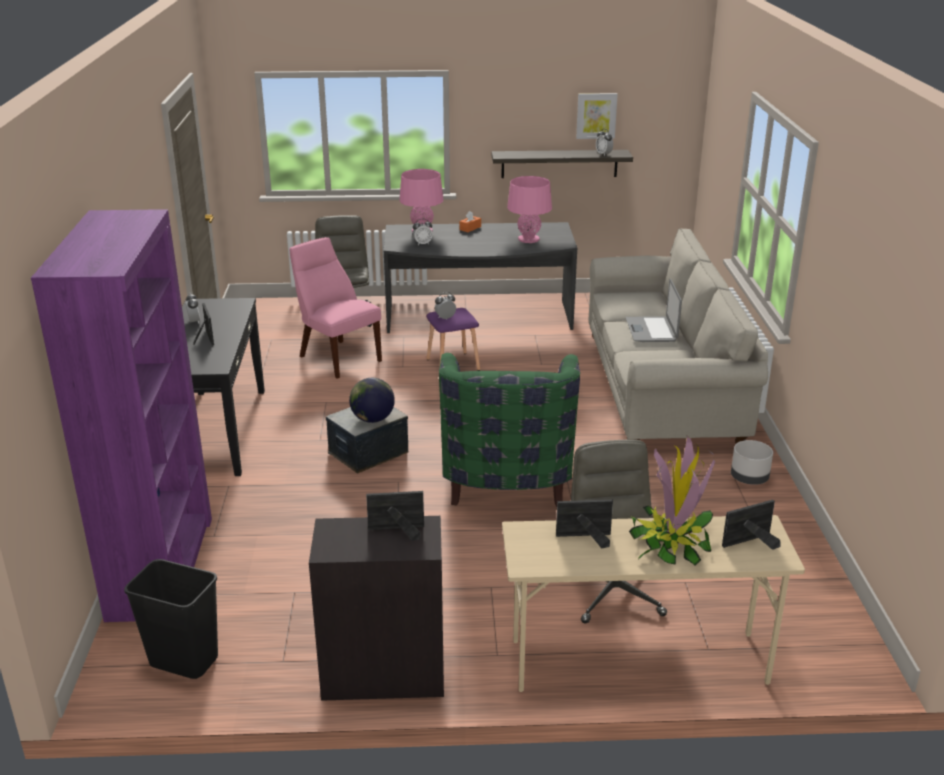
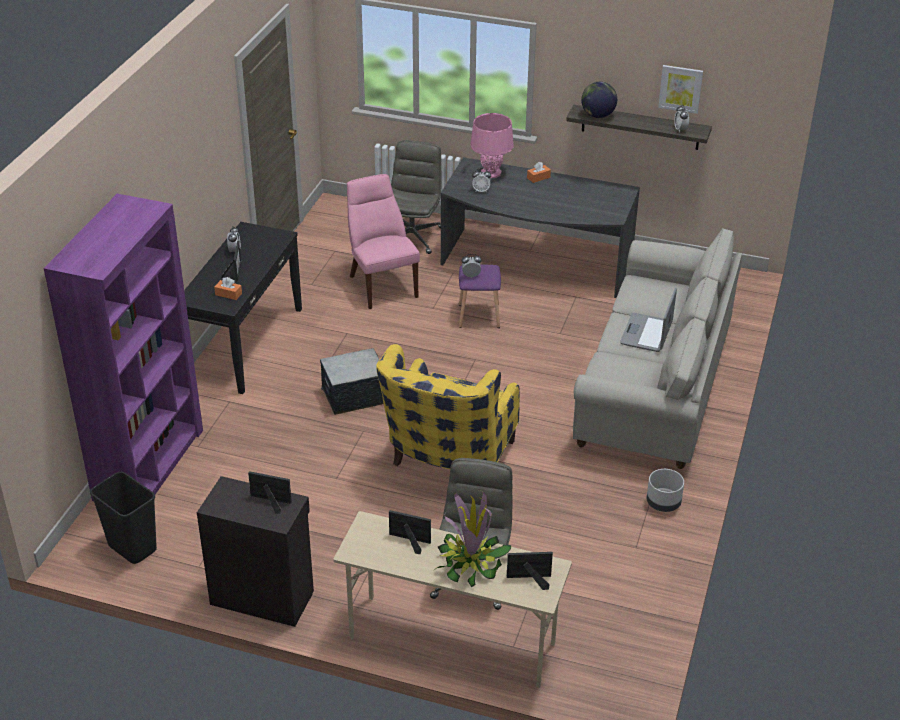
camera: 20 degrees right, 10 degrees up
(210, 357) = (228, 294): none -> orange tissue box
(372, 419) = (355, 371): globe -> globe (597, 115)
(506, 488) = (447, 459): green armchair -> yellow armchair
(528, 239) = (584, 204): pink table lamp -> none

